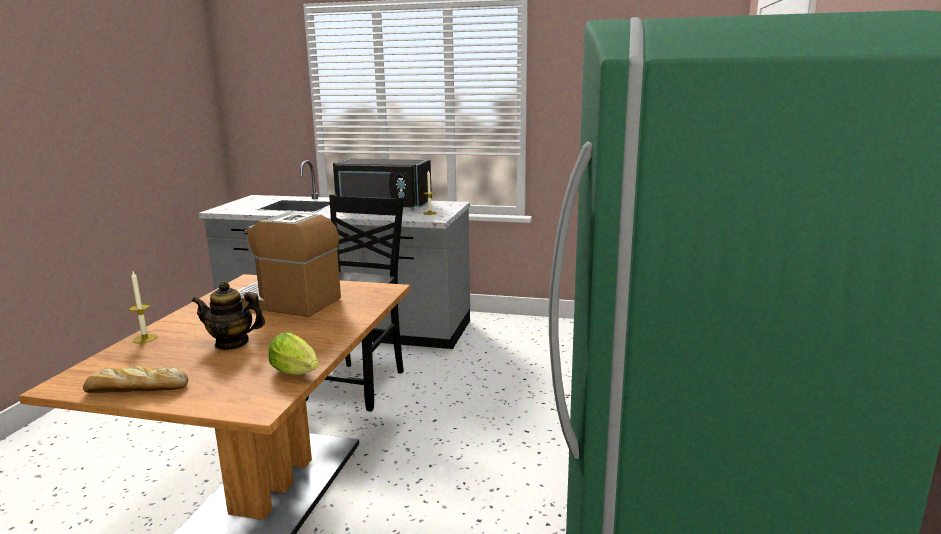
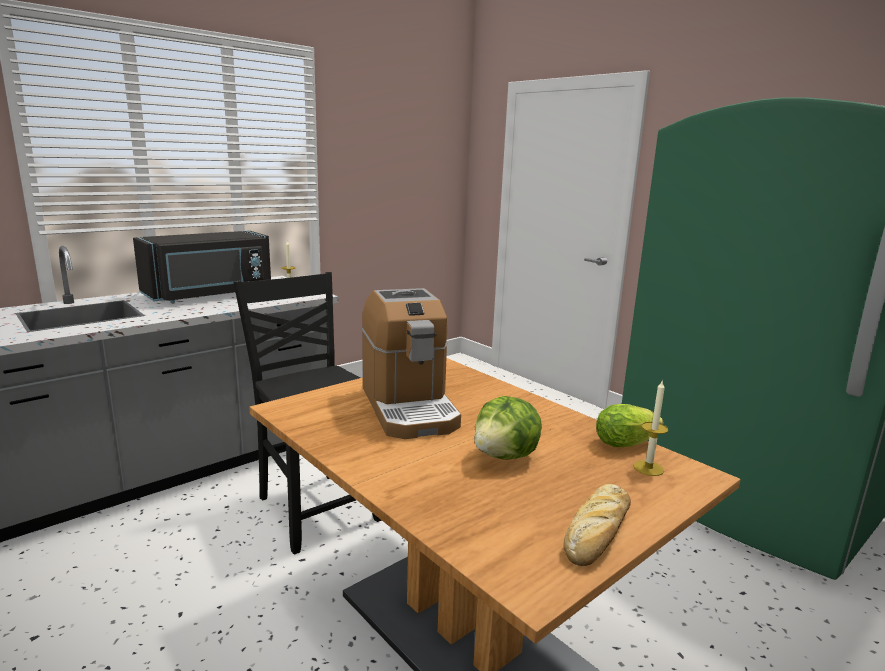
camera: 55 degrees left, 0 degrees up
(145, 338) = (417, 503): candle -> candle (648, 468)
(232, 343) = (506, 456): teapot -> lettuce
(287, 302) = (409, 407): coffee machine -> coffee machine turned 75 degrees counterclockwise

